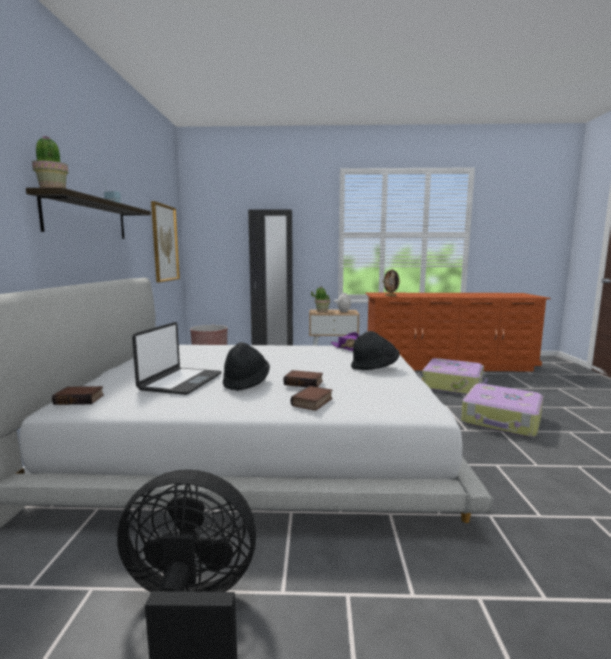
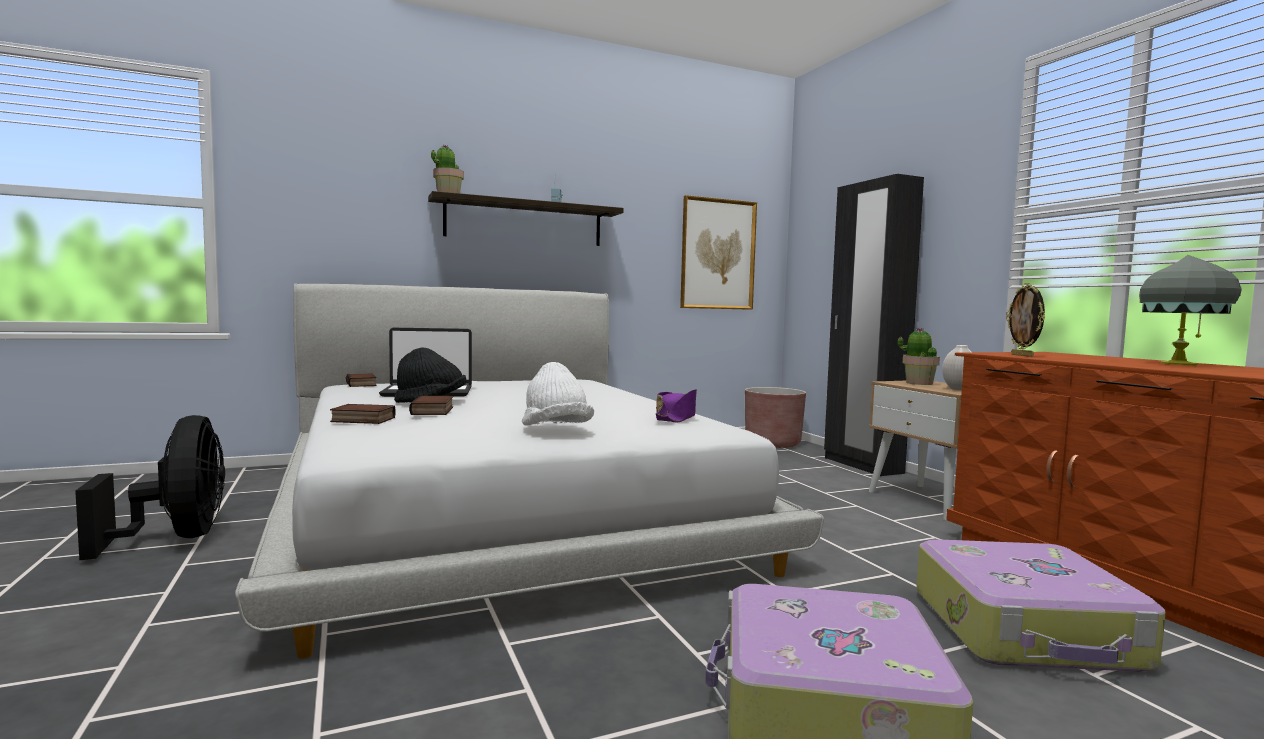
camera: 65 degrees right, 5 degrees down
(375, 368) = (556, 430): black hat -> white hat
(425, 294) = (1181, 364): none -> grey table lamp

